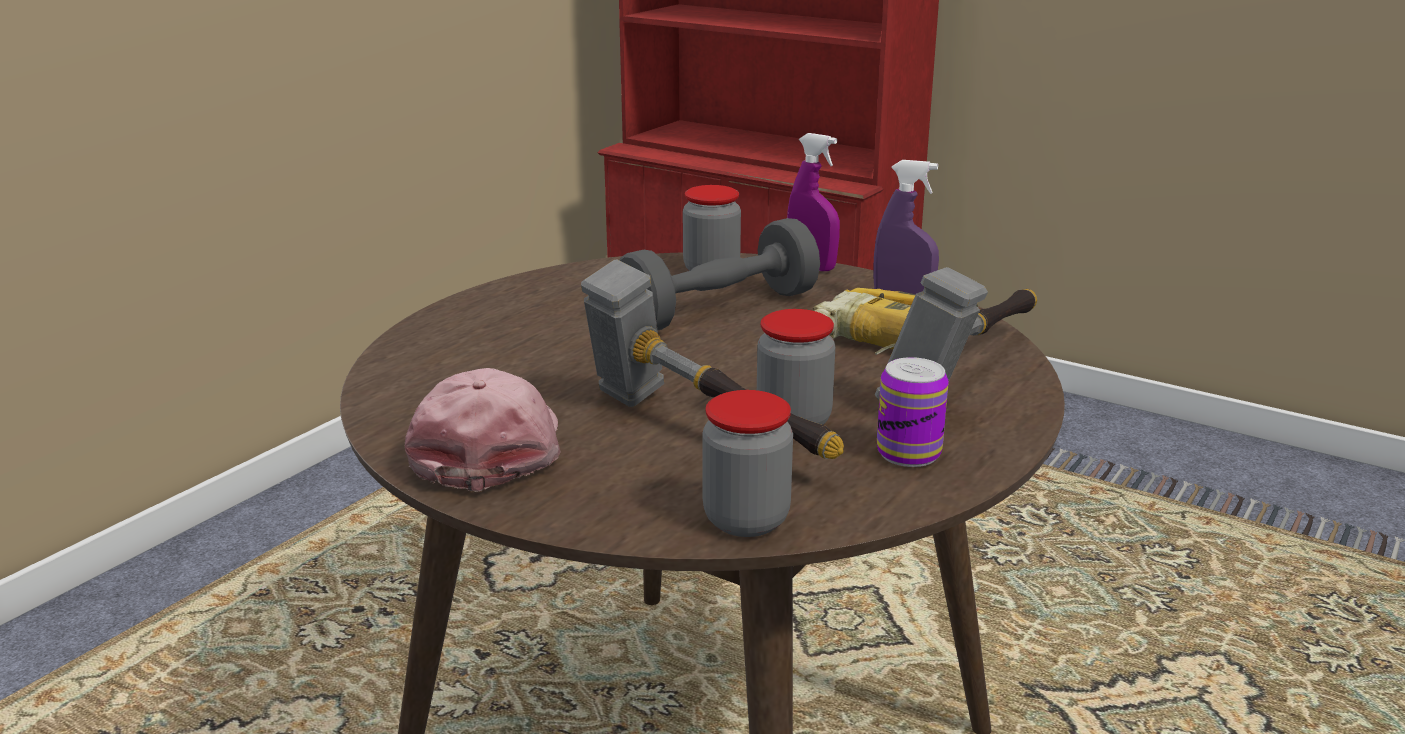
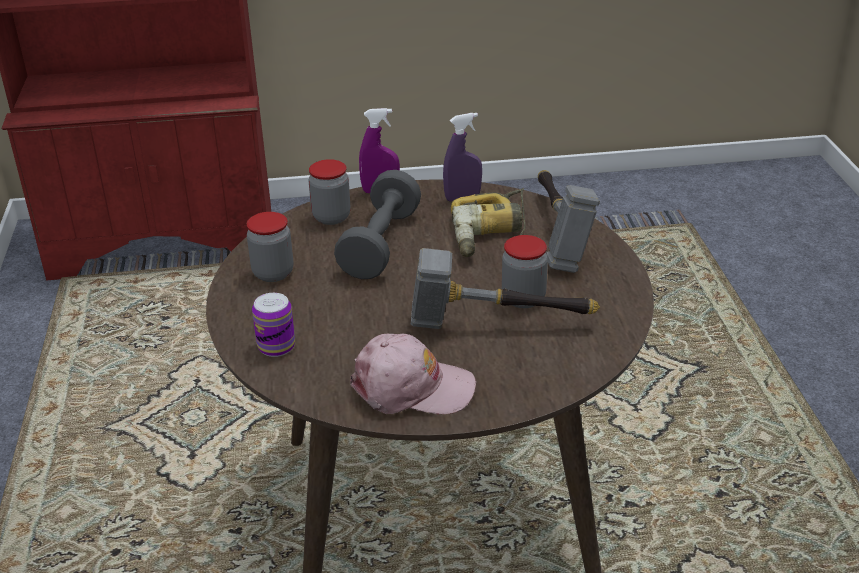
camera: 40 degrees left, 10 degrees up
(489, 447) = (412, 388): pink cap -> pink cap turned 135 degrees clockwise
(746, 520) = (583, 362): jar -> jar (273, 273)
(908, 453) = (594, 292): can -> can (276, 346)

